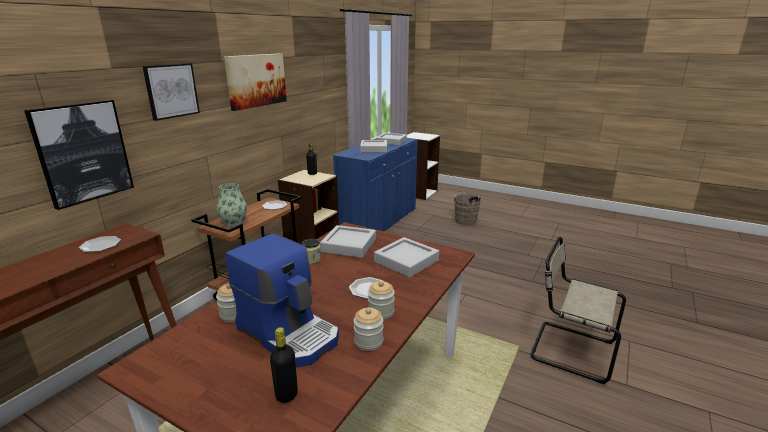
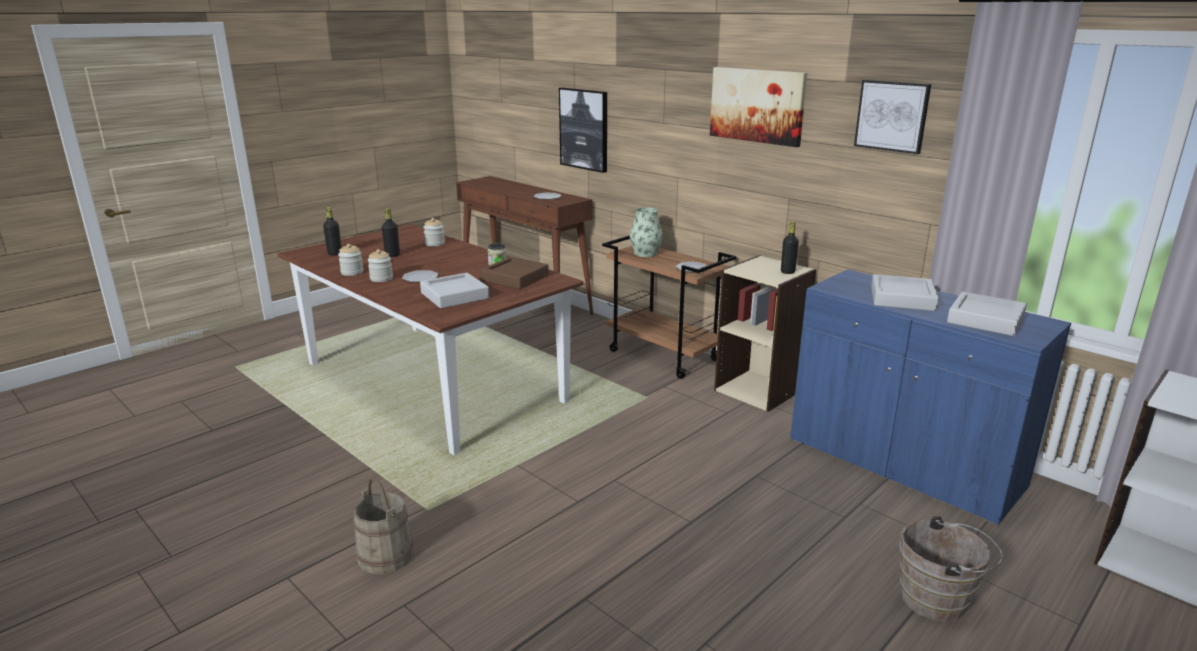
camera: 105 degrees right, 0 degrees up
(171, 91) = (654, 95): picture -> picture (892, 116)
(289, 333) = (392, 255): coffee machine -> black bottle
(349, 245) = (515, 278): grey tray -> brown tray
(569, 350) = (386, 555): beige chair -> beige bucket

